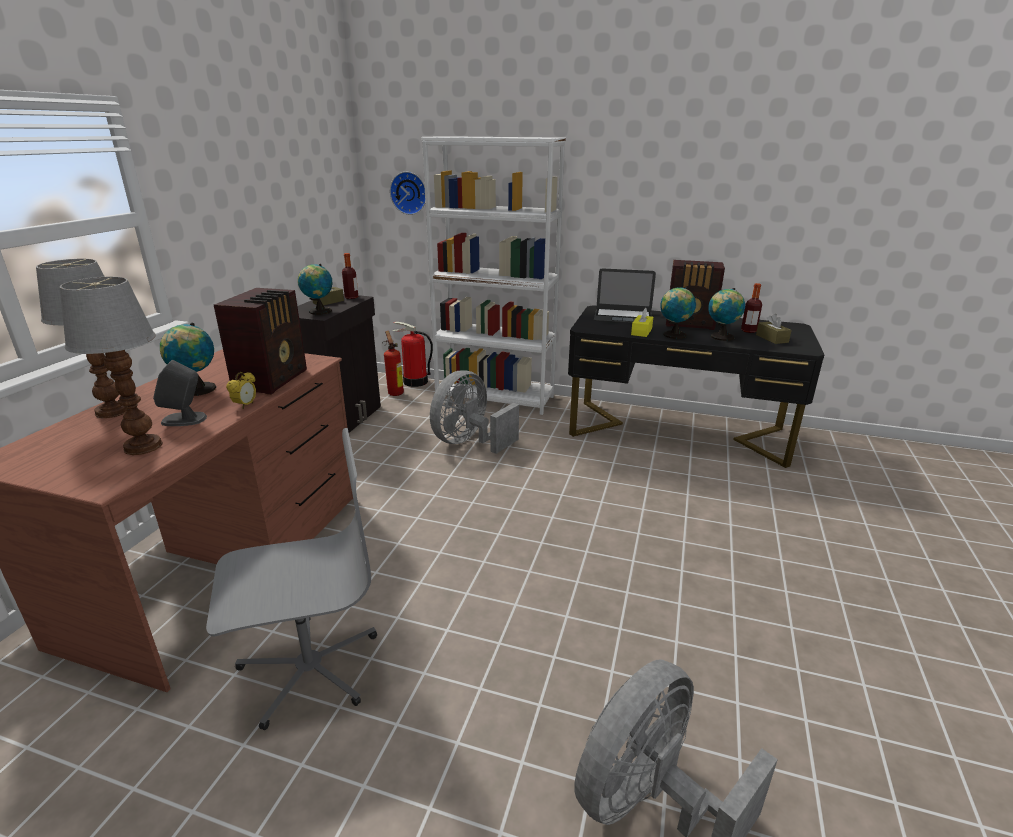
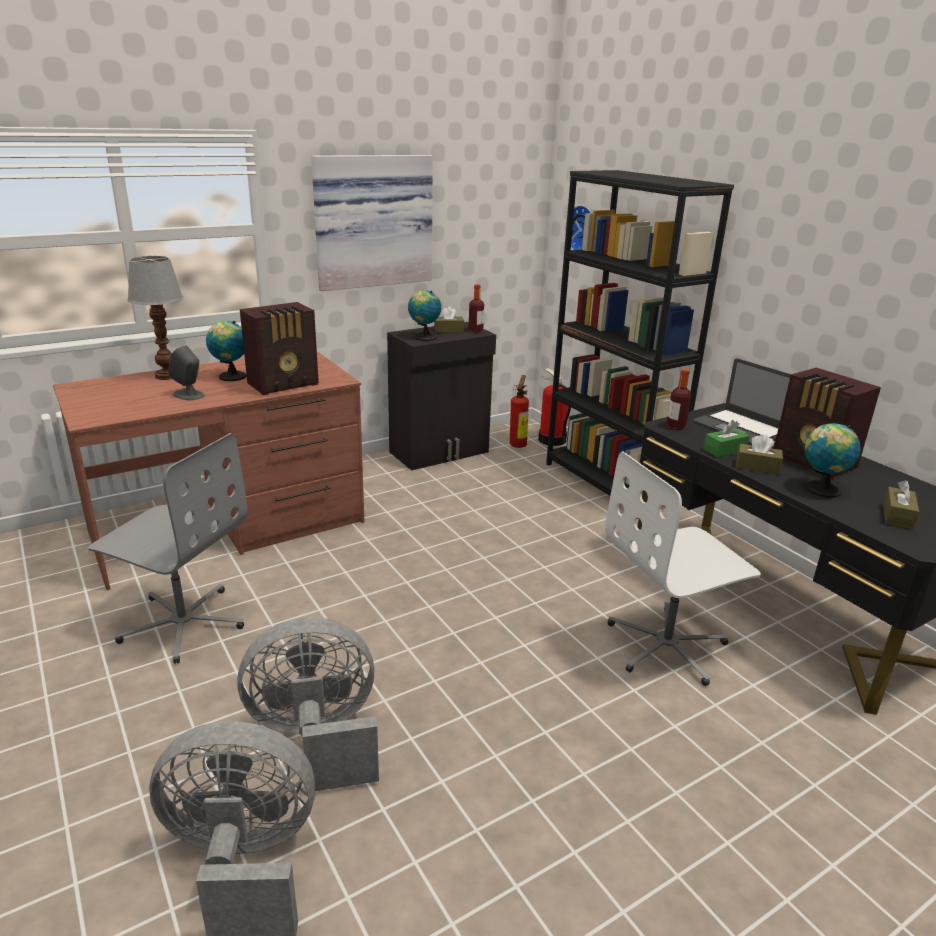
camera: 40 degrees right, 0 degrees up
(143, 447) = (140, 405): table lamp -> none
(241, 201) = (372, 221): none -> picture
(245, 406) = (234, 398): alarm clock -> none
(469, 442) = (520, 516): grey fan -> grey fan (317, 739)
(495, 398) = (608, 484): white bookcase -> black bookcase
(641, 332) = (724, 450): yellow tissue box -> green tissue box
(665, 482) = (667, 646): none -> white office chair
(673, 335) = (757, 467): globe -> brown tissue box
(748, 331) = (884, 496): bottle -> bottle (675, 427)

